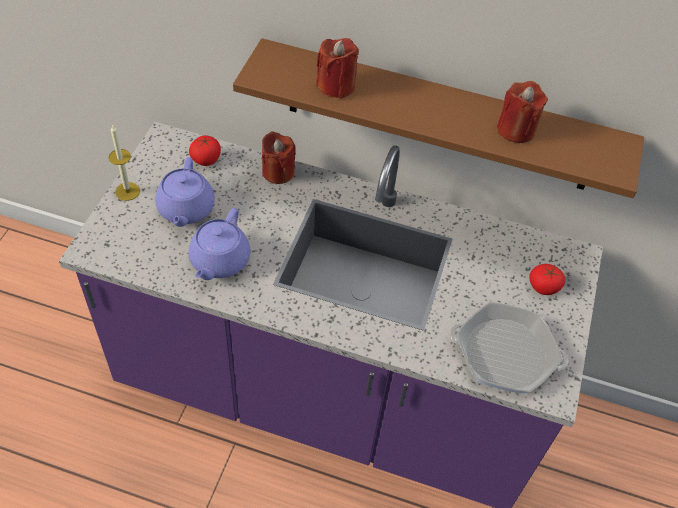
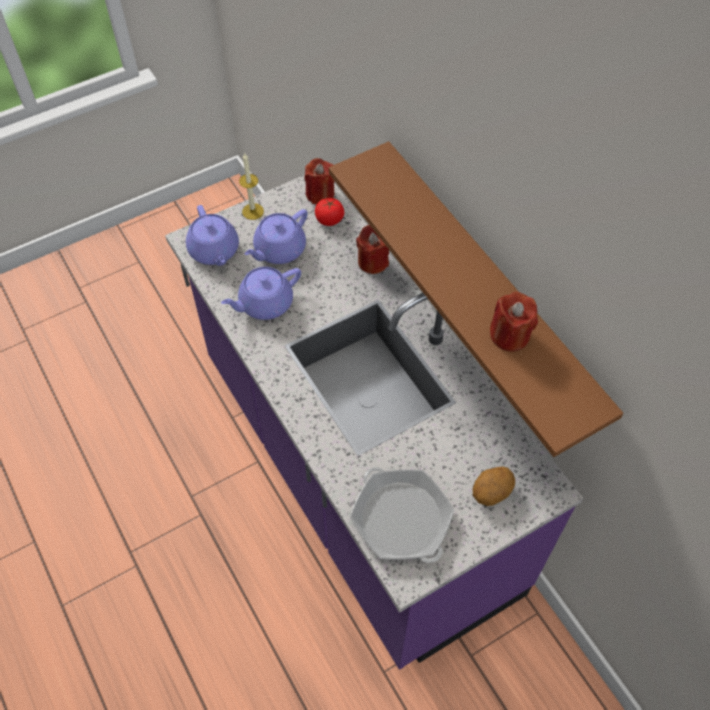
camera: 45 degrees right, 5 degrees up
(124, 245) = (214, 251): none -> purple teapot
(336, 86) = (403, 212): red candle -> red candle (320, 194)
(543, 286) = (491, 492): tomato -> potato

